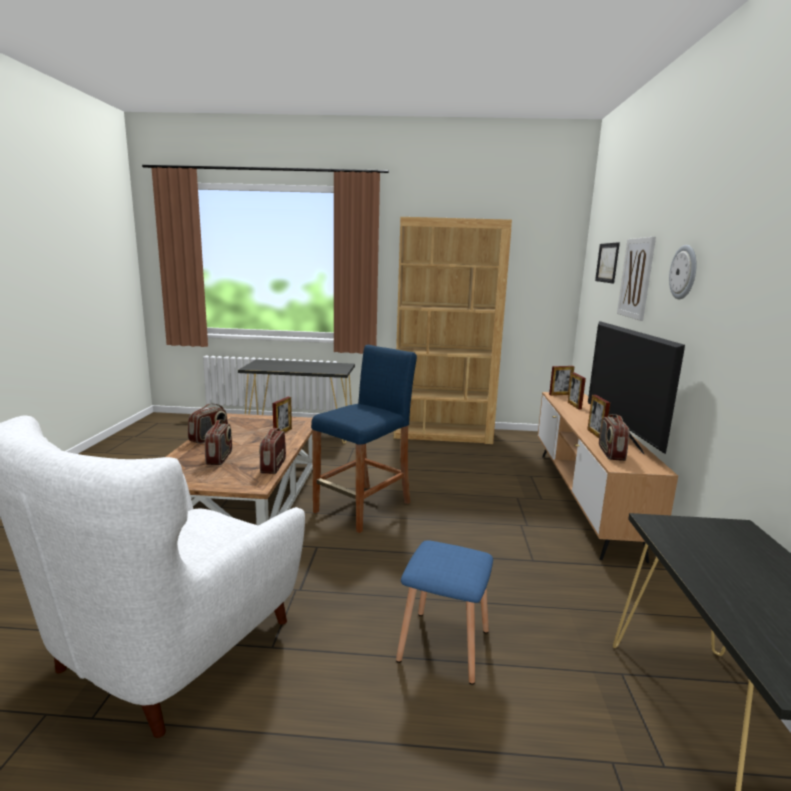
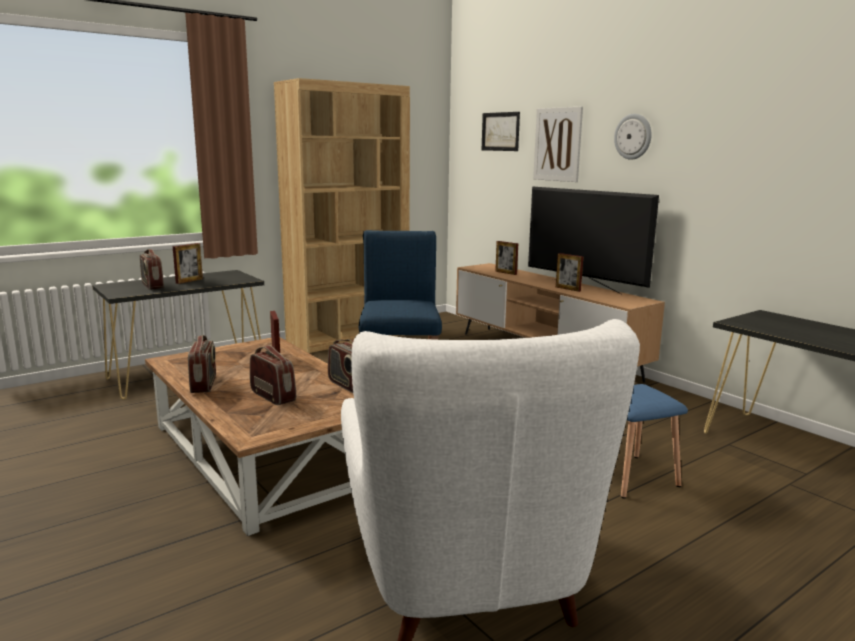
camera: 40 degrees left, 0 degrees up
(560, 394) = (475, 267): picture frame -> picture frame (189, 281)
(610, 453) = (604, 298): radio -> radio (152, 286)

